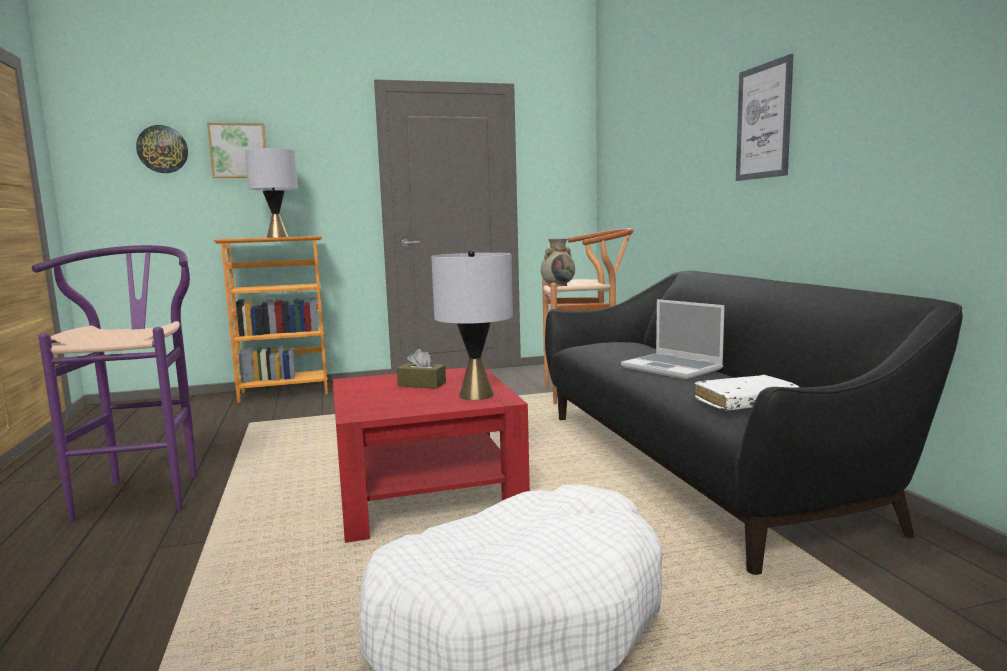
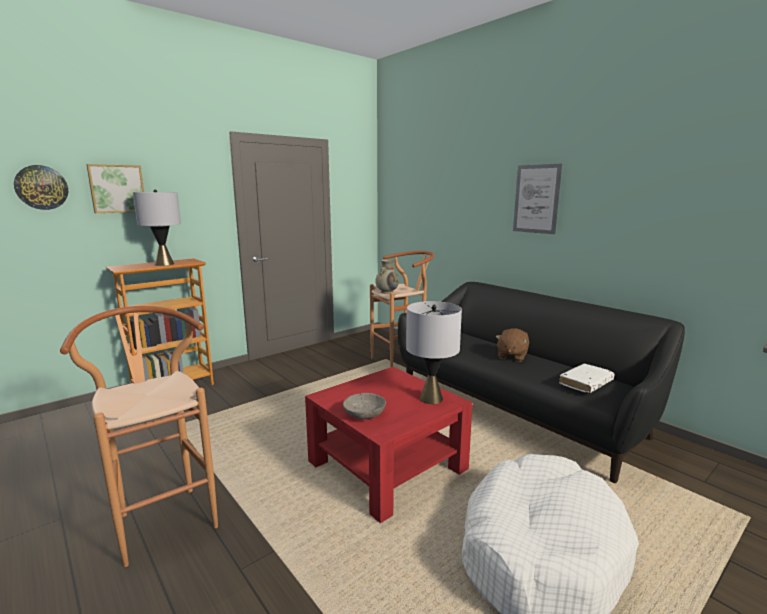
camera: 25 degrees left, 5 degrees up
(146, 492) = (163, 516): purple stool -> brown stool
(367, 399) = (364, 414): none -> grey bowl
(422, 384) = (380, 392): brown tissue box -> none
(673, 368) = (511, 356): laptop -> brown plush toy

